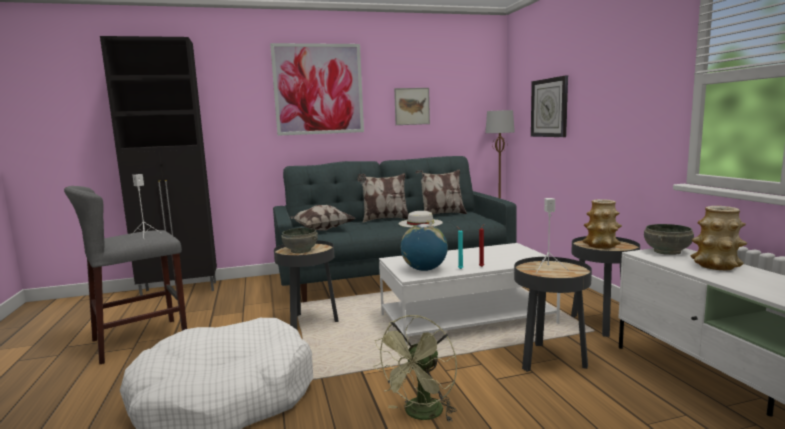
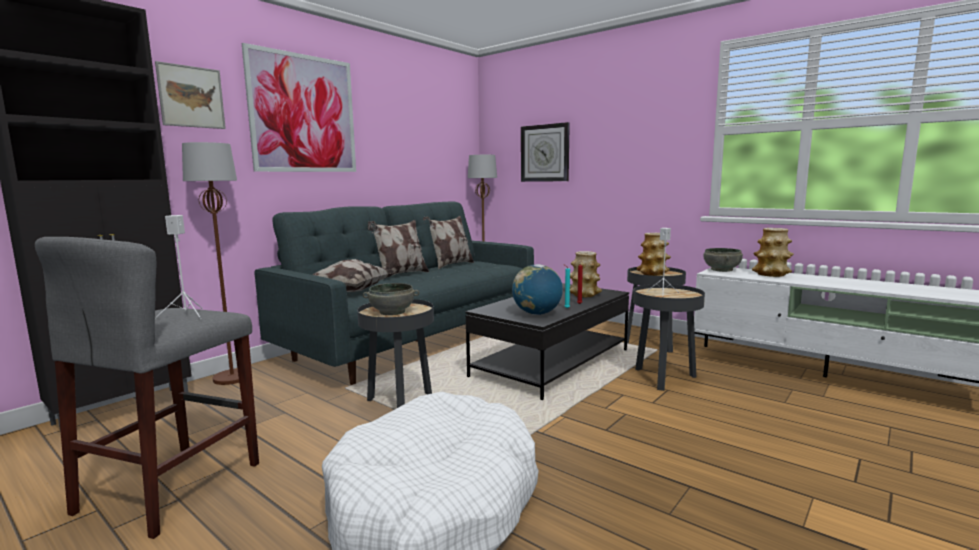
camera: 35 degrees left, 0 degrees up
(251, 281) = (232, 378): none -> brown floor lamp
(412, 106) = (401, 144): picture -> picture (191, 97)
(420, 223) = (451, 274): white hat -> none
(420, 415) = (648, 448): green fan -> none
(467, 319) = (552, 363): white coffee table -> black coffee table
(507, 258) = (583, 295): none -> vase

